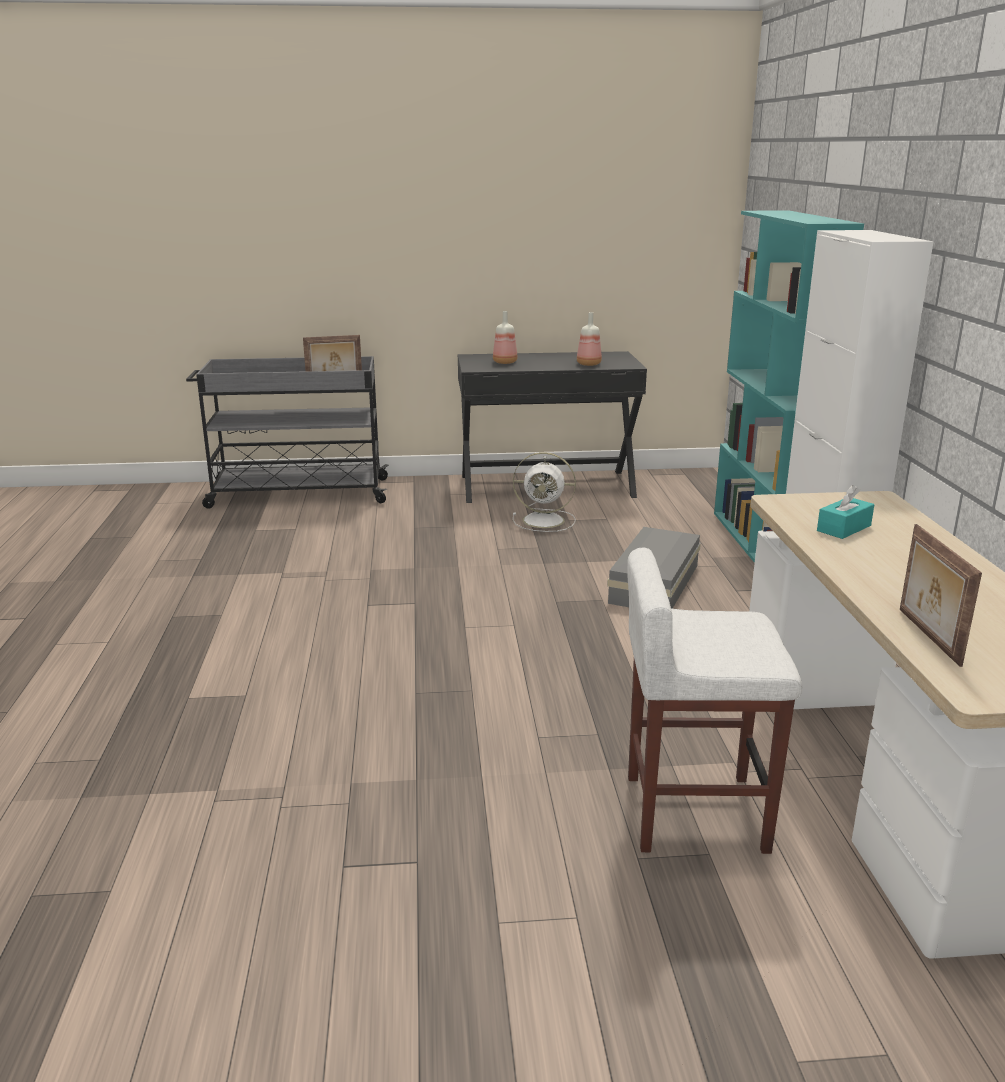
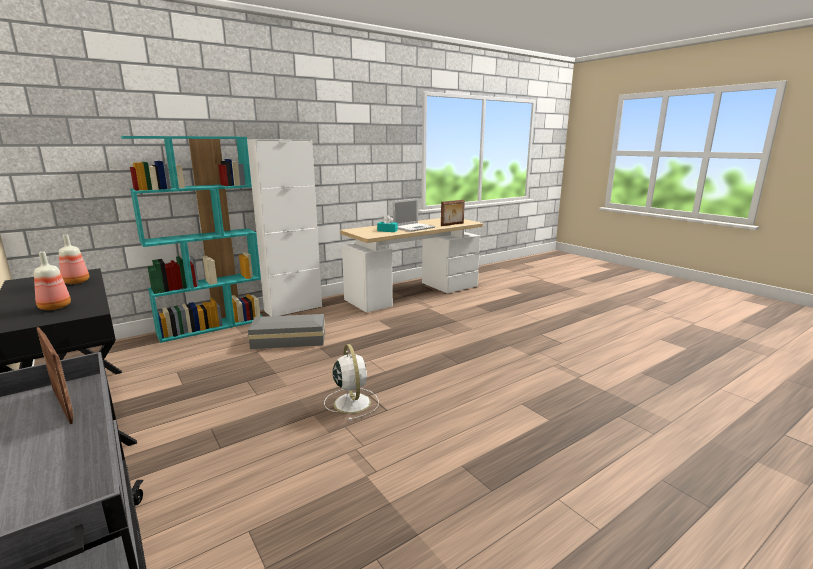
camera: 120 degrees left, 5 degrees down
(545, 520) = (186, 392): white fan -> white fan (352, 402)
(692, 812) = (461, 309): white stool -> none
(883, 567) = (414, 227): none -> laptop

